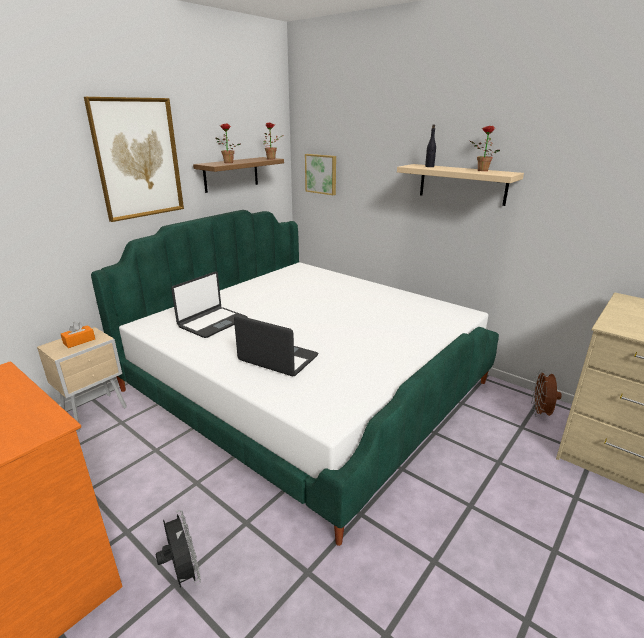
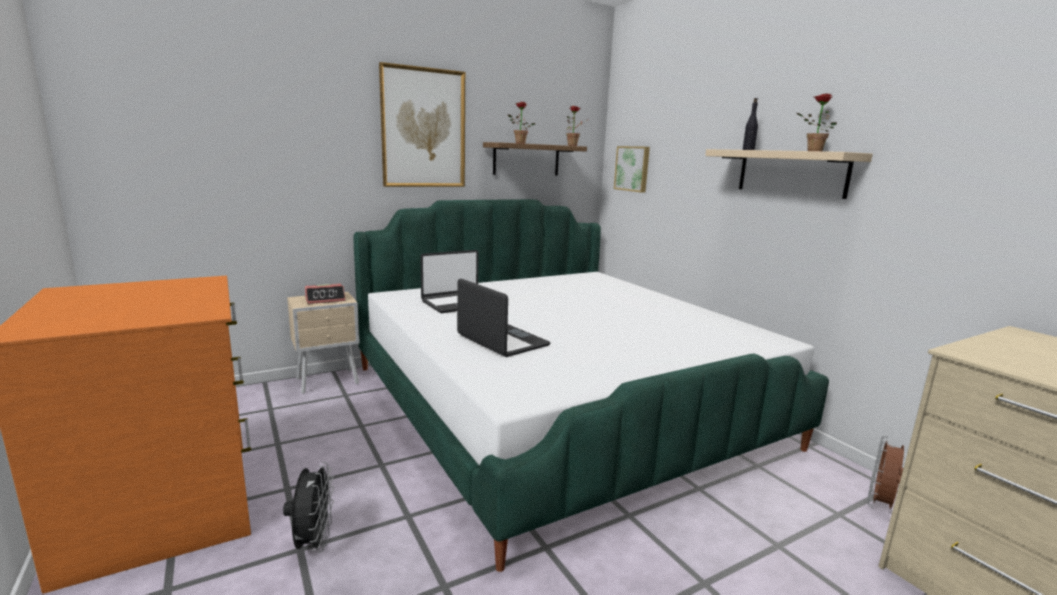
camera: 20 degrees right, 10 degrees down
(79, 341) = (325, 299): orange tissue box -> alarm clock

